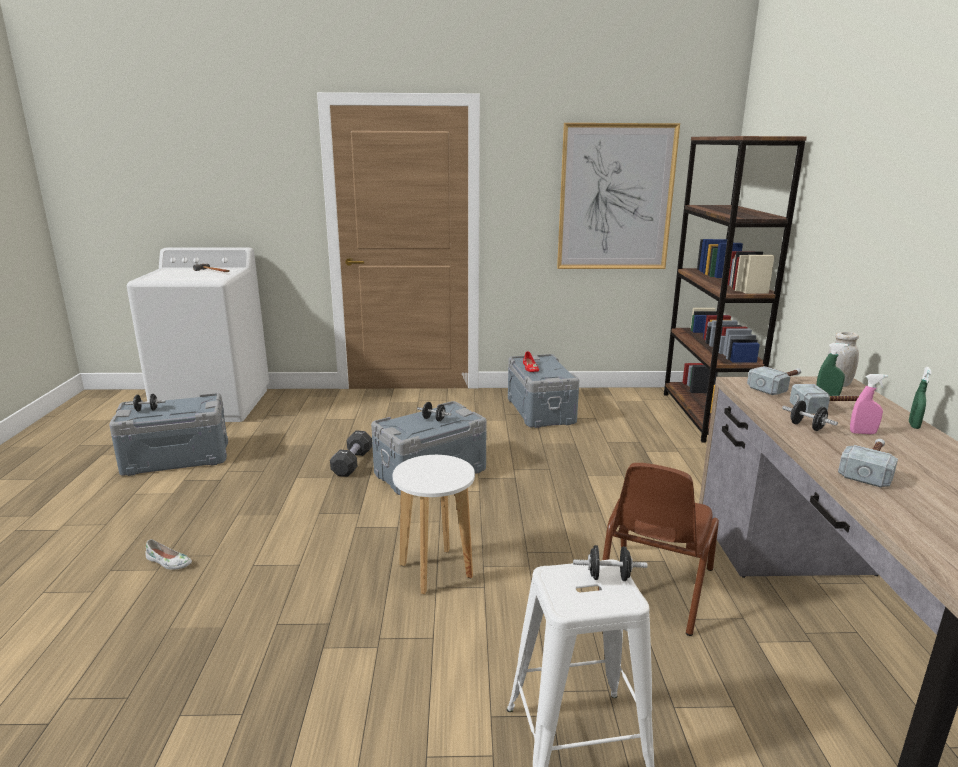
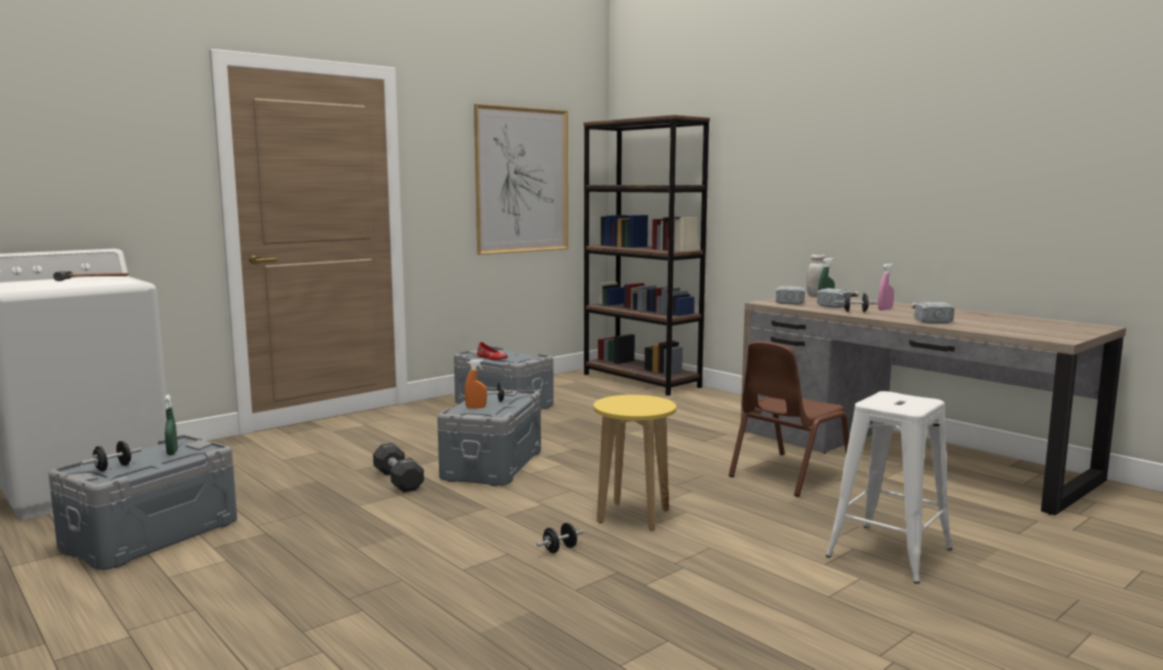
camera: 40 degrees left, 10 degrees down
(168, 562) = (362, 601): white shoe -> none
(412, 422) = (476, 407): none -> orange spray bottle
(436, 571) = (633, 516): white stool -> yellow stool
(608, 577) = (898, 396): black dumbbell -> black dumbbell (560, 549)
(654, 588) = (789, 474): brown chair -> brown chair turned 60 degrees clockwise
(913, 425) = (896, 303): green spray bottle -> green spray bottle (172, 452)

